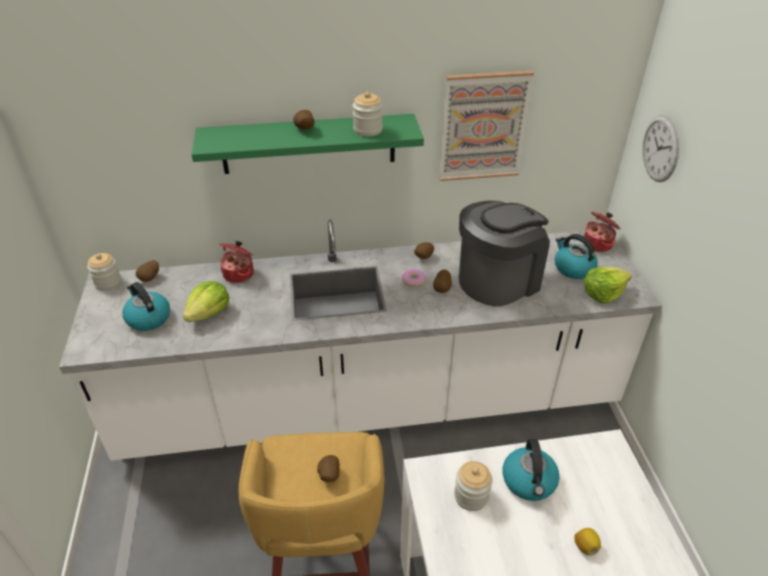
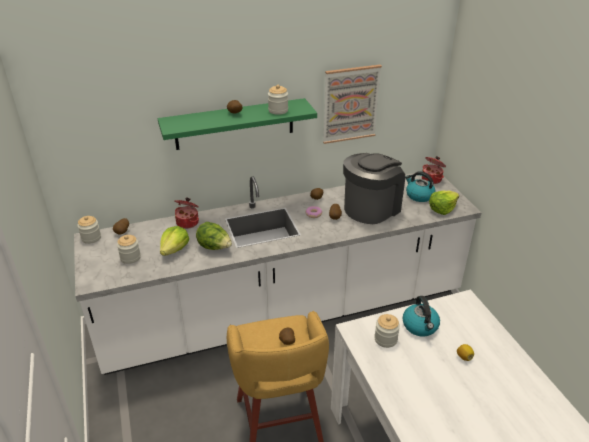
camera: 10 degrees left, 5 degrees down
(148, 318) = (130, 257): kettle -> jar
(263, 316) = (214, 247): none -> lettuce
(660, 148) = (467, 109): wall clock -> none

